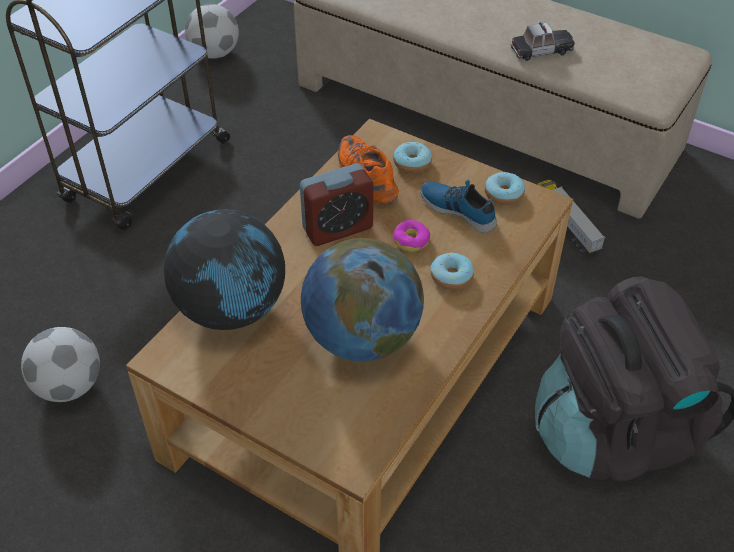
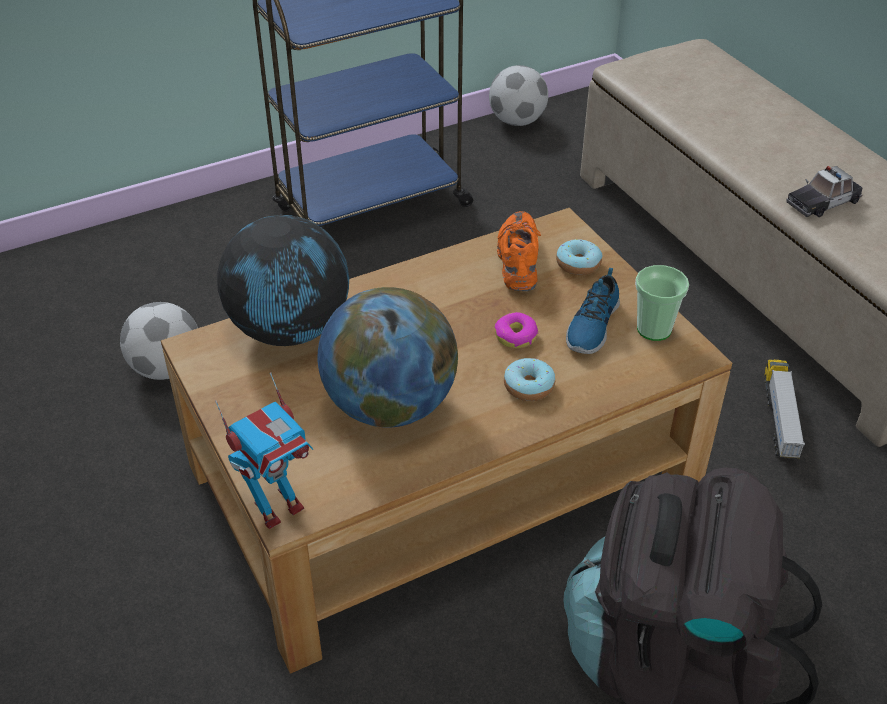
camera: 30 degrees right, 5 degrees down
(337, 228) = (450, 297): alarm clock -> none
(342, 461) = (277, 508): none -> toy robot
(458, 209) = (591, 325): shoe -> shoe turned 135 degrees counterclockwise
(503, 194) = (654, 329): donut -> cup
(541, 49) = (822, 201): toy car -> toy car turned 135 degrees clockwise

